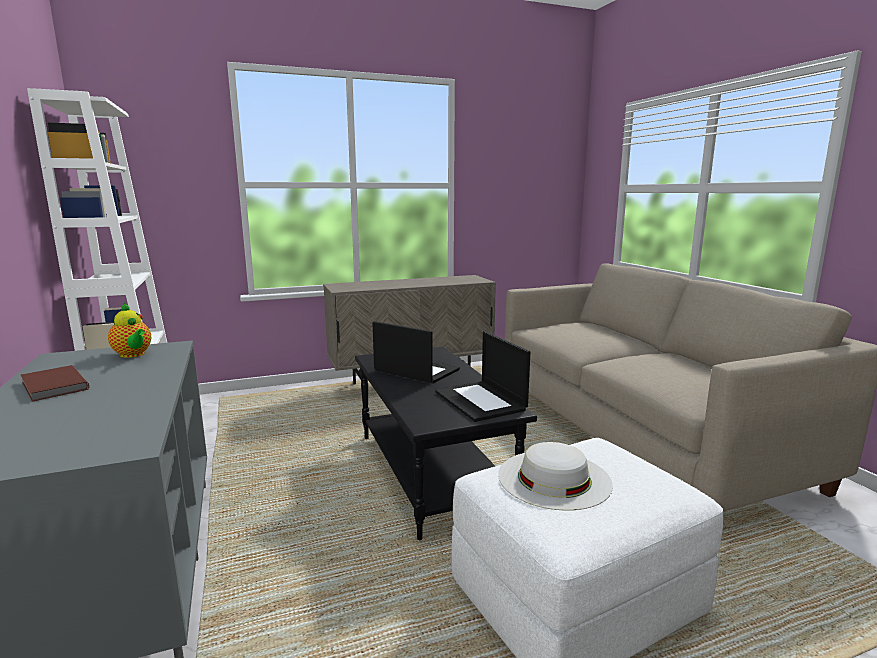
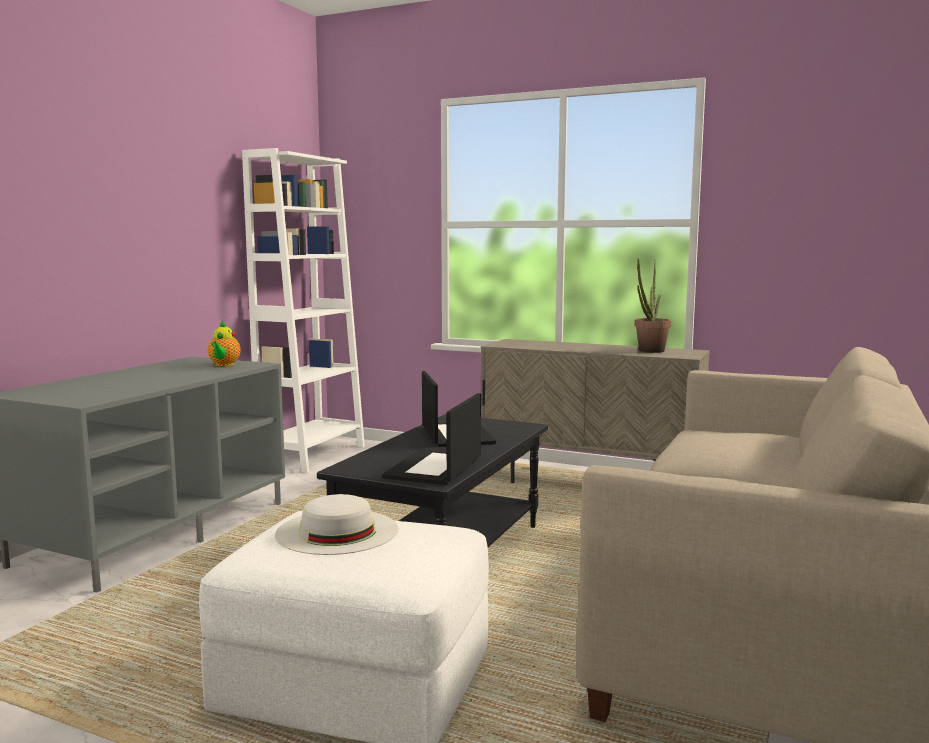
camera: 45 degrees right, 5 degrees down
(53, 386) = (144, 372): brown book -> none
(451, 280) = (649, 351): none -> potted plant

